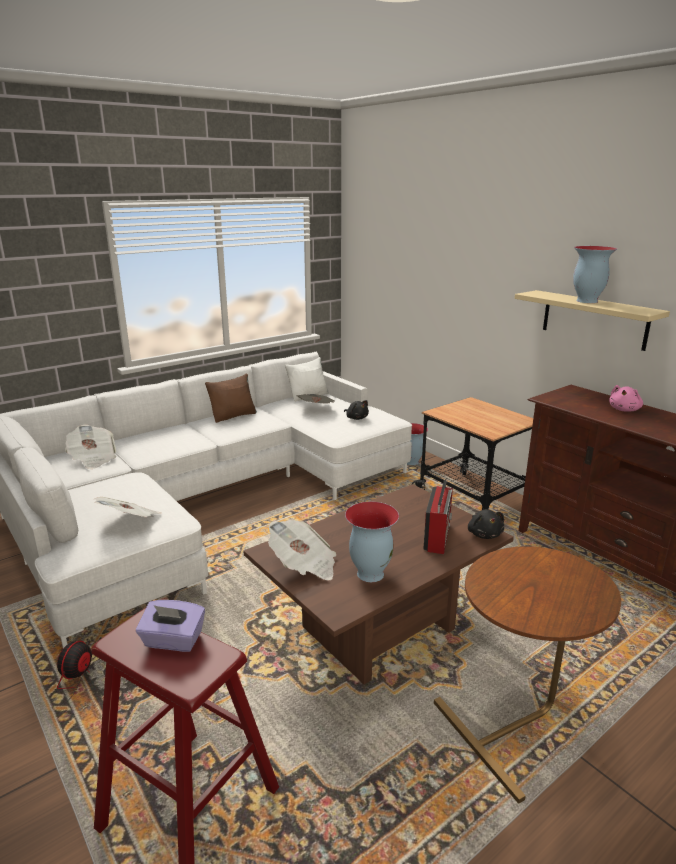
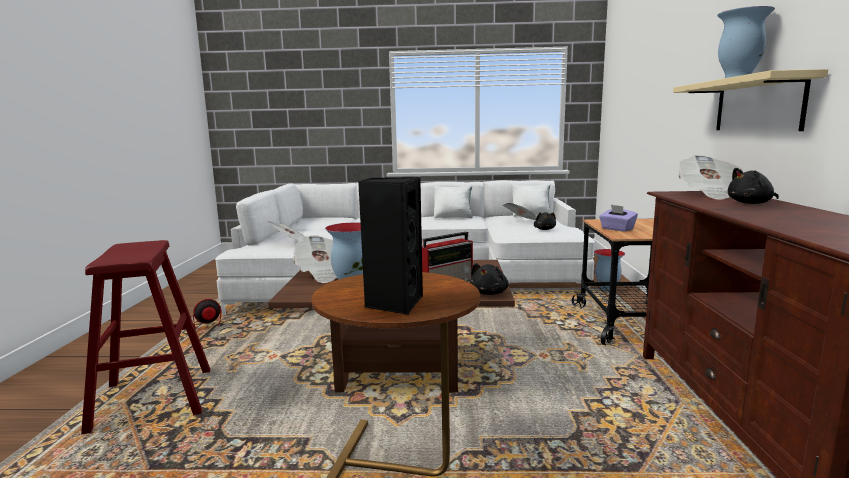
camera: 40 degrees right, 10 degrees down
(93, 458) = (332, 221): newspaper -> newspaper (710, 195)
(173, 640) = (140, 250): purple tissue box -> purple tissue box (617, 229)
(233, 416) = (453, 217): brown pillow -> white pillow
(568, 601) = (393, 303): none -> black speaker
(624, 410) = (751, 203): pink plush toy -> black plush toy

